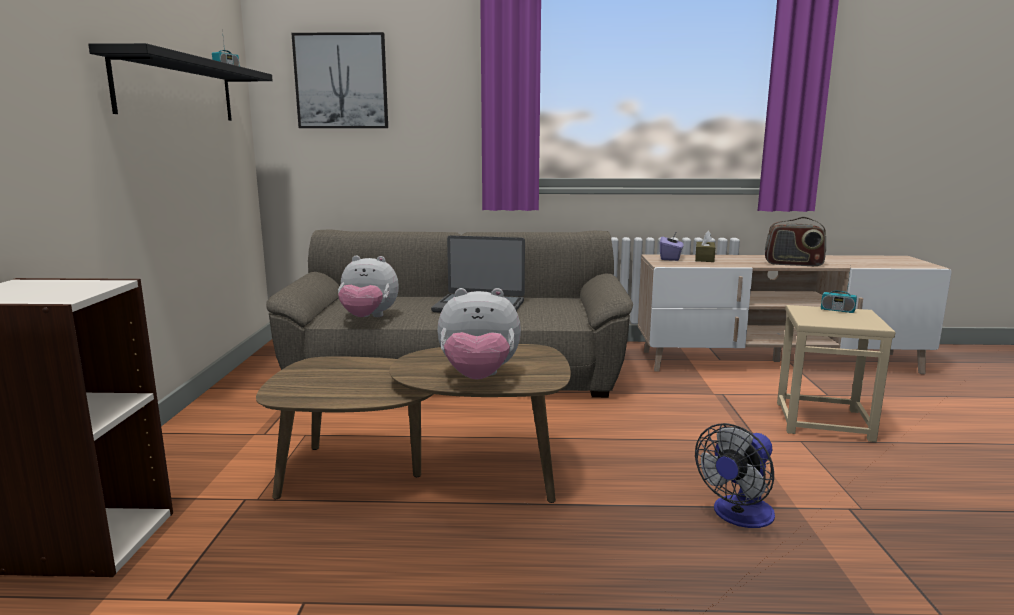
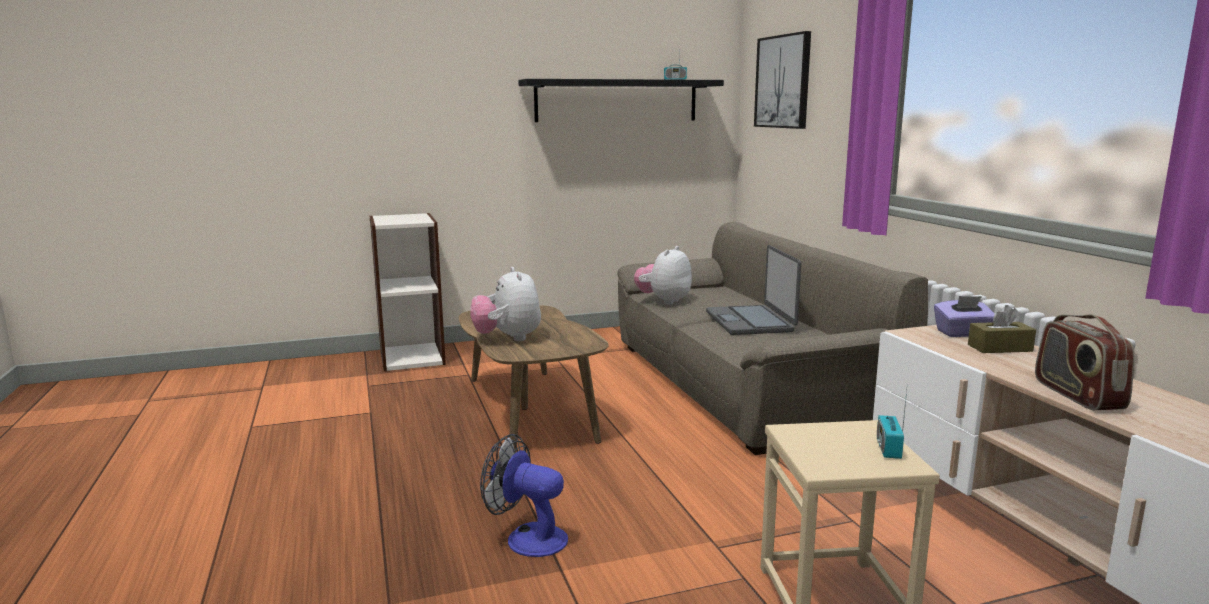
camera: 70 degrees right, 0 degrees up
(368, 318) = (664, 301): plush toy -> plush toy turned 45 degrees clockwise

